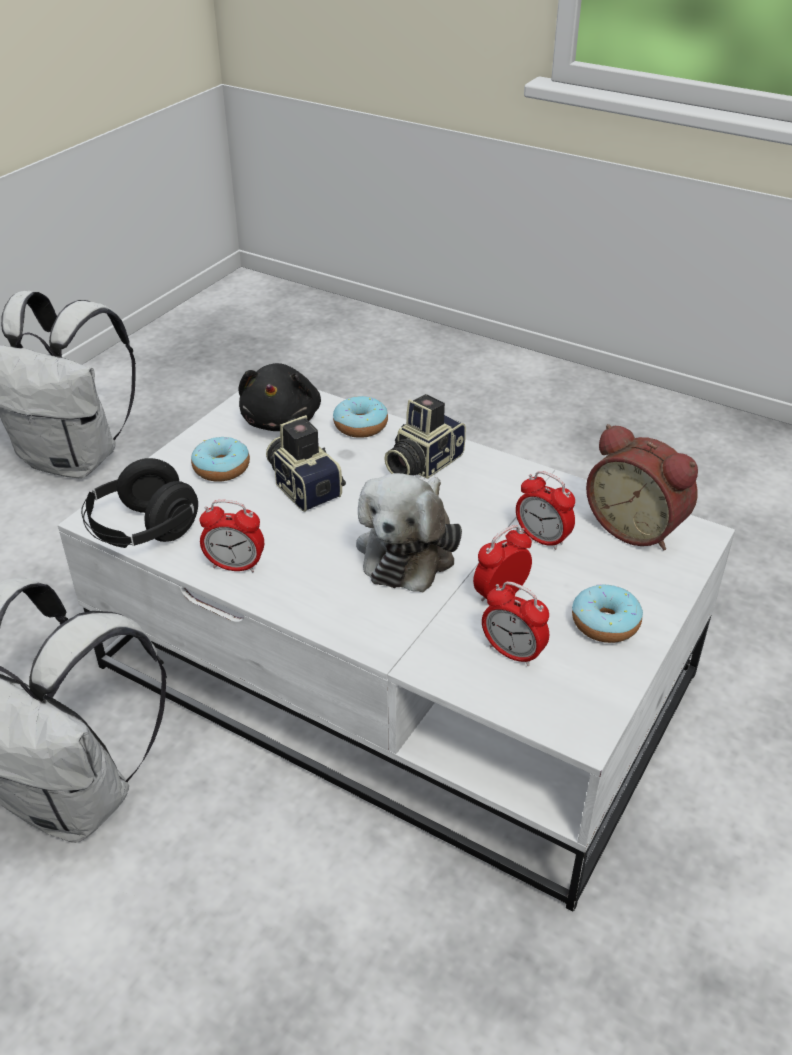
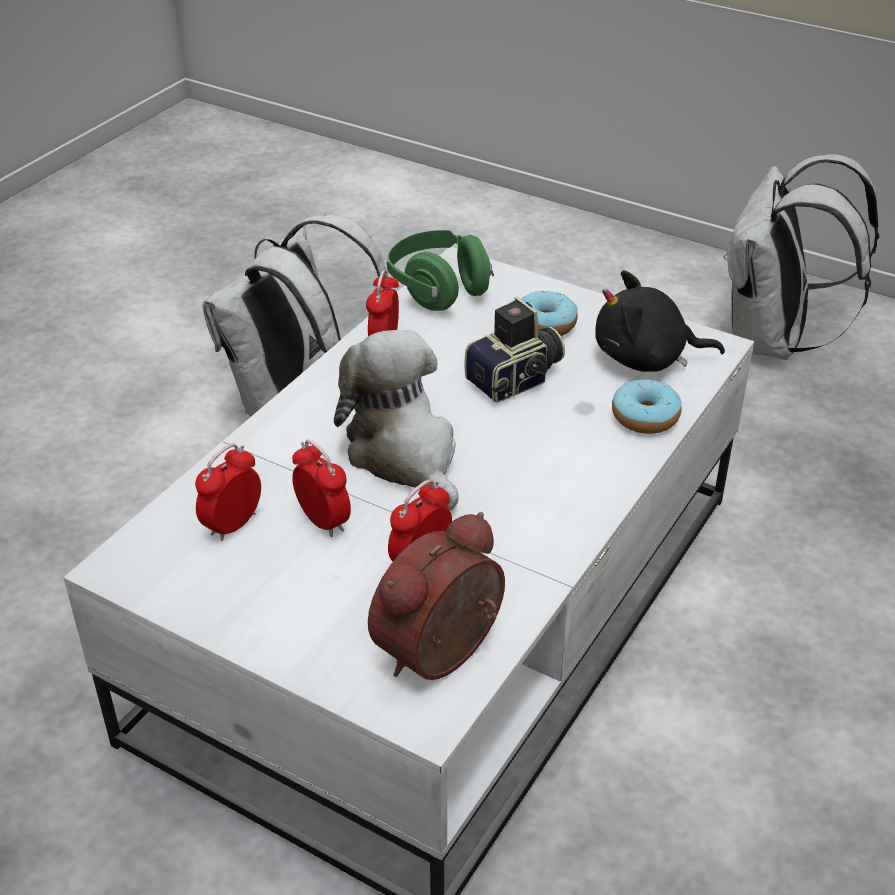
camera: 90 degrees right, 0 degrees up
(143, 531) = (439, 289): black headphones -> green headphones
(409, 549) = (405, 454): plush toy -> plush toy turned 45 degrees clockwise
(421, 463) = (571, 466): camera -> none
(605, 623) = (266, 602): donut -> none

